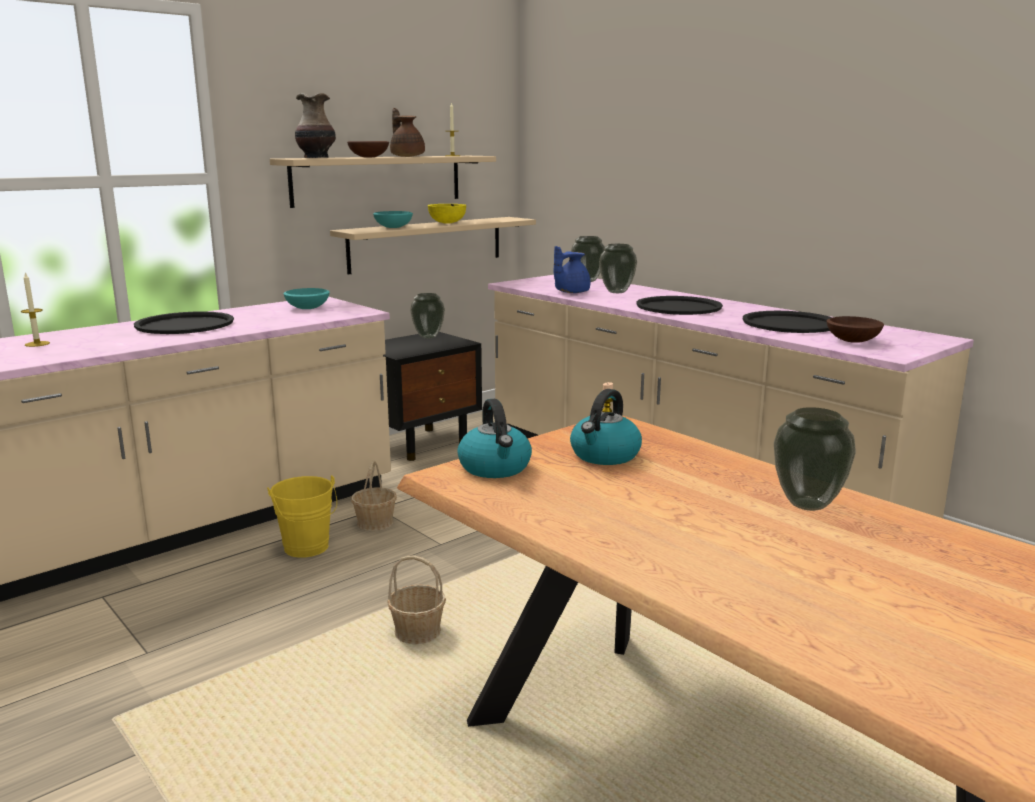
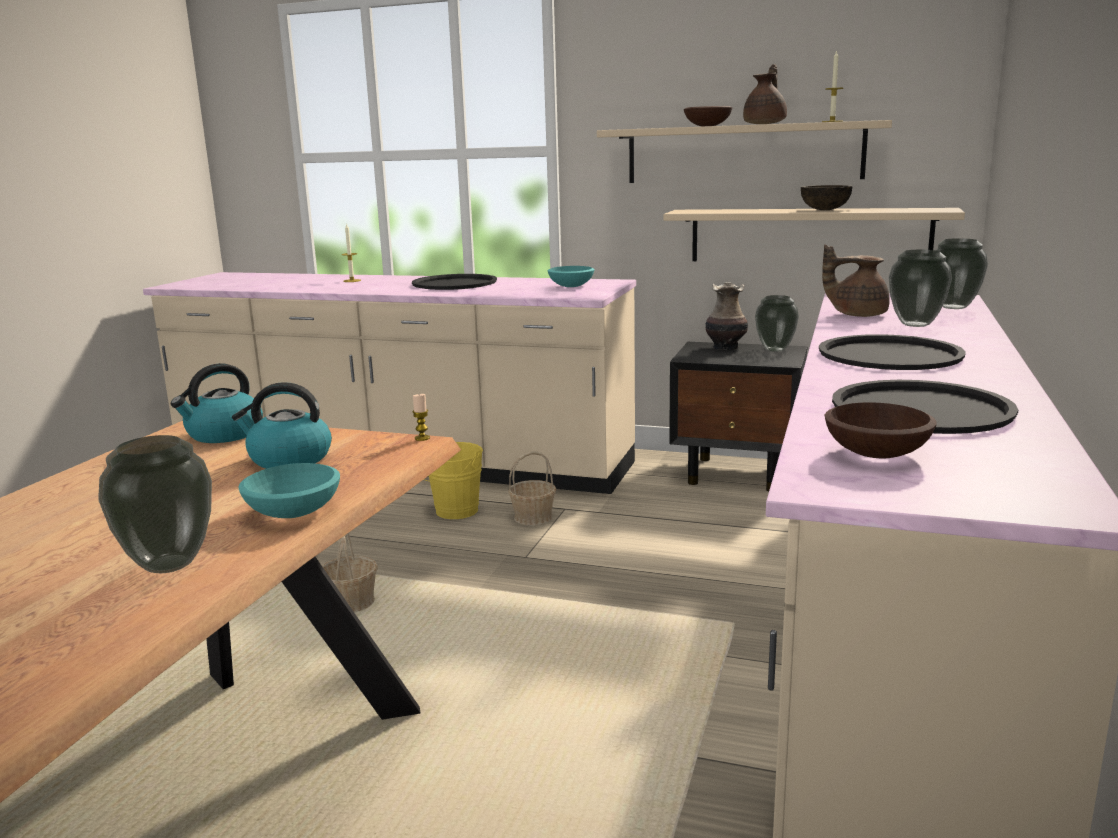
camera: 60 degrees right, 0 degrees up
(316, 158) = (641, 128): vase -> vase (725, 347)
(392, 227) = (738, 210): turquoise bowl -> turquoise bowl (293, 511)
(447, 223) = (825, 210): yellow bowl -> brown bowl
(570, 292) = (857, 314): blue teapot -> brown teapot

